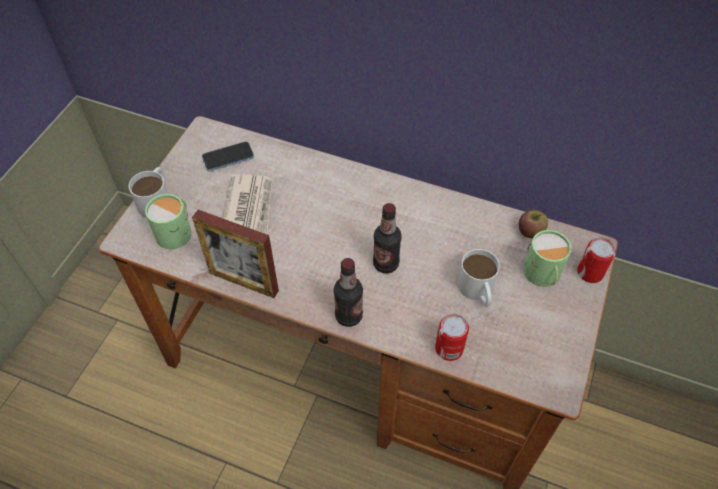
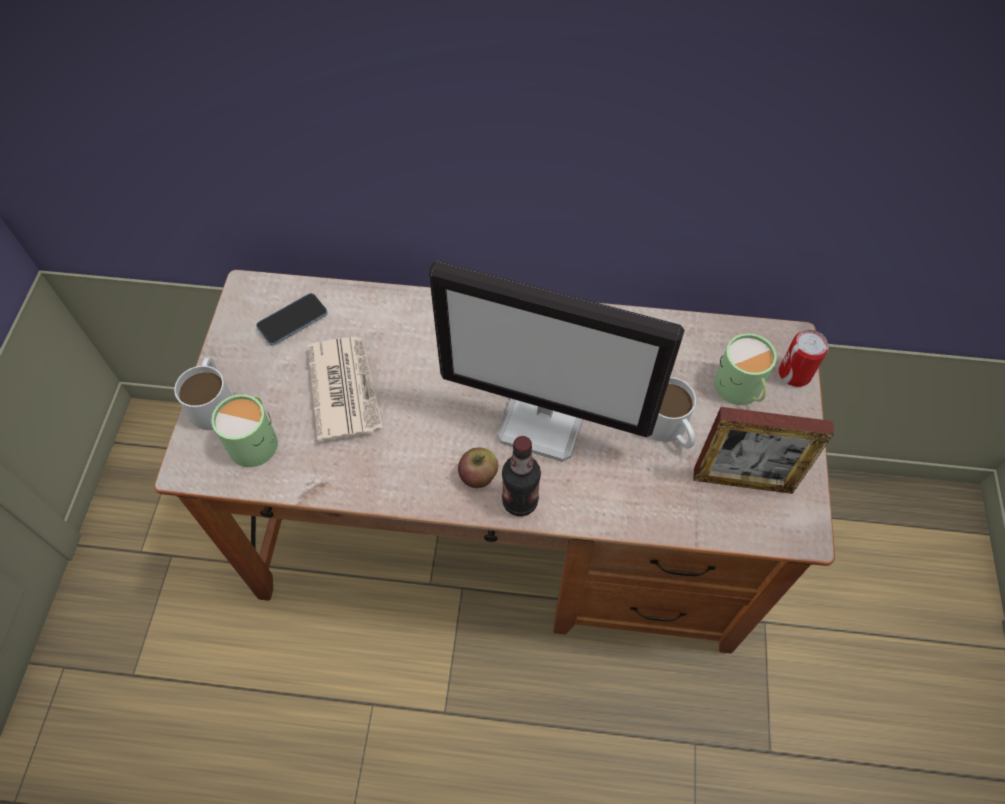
camera: 15 degrees left, 5 degrees up
(244, 282) = (369, 488): picture frame -> picture frame (742, 481)
(386, 264) = (545, 420): bottle -> monitor
(449, 348) = (657, 513): can -> none
(530, 231) = (709, 336): apple -> apple (478, 475)

